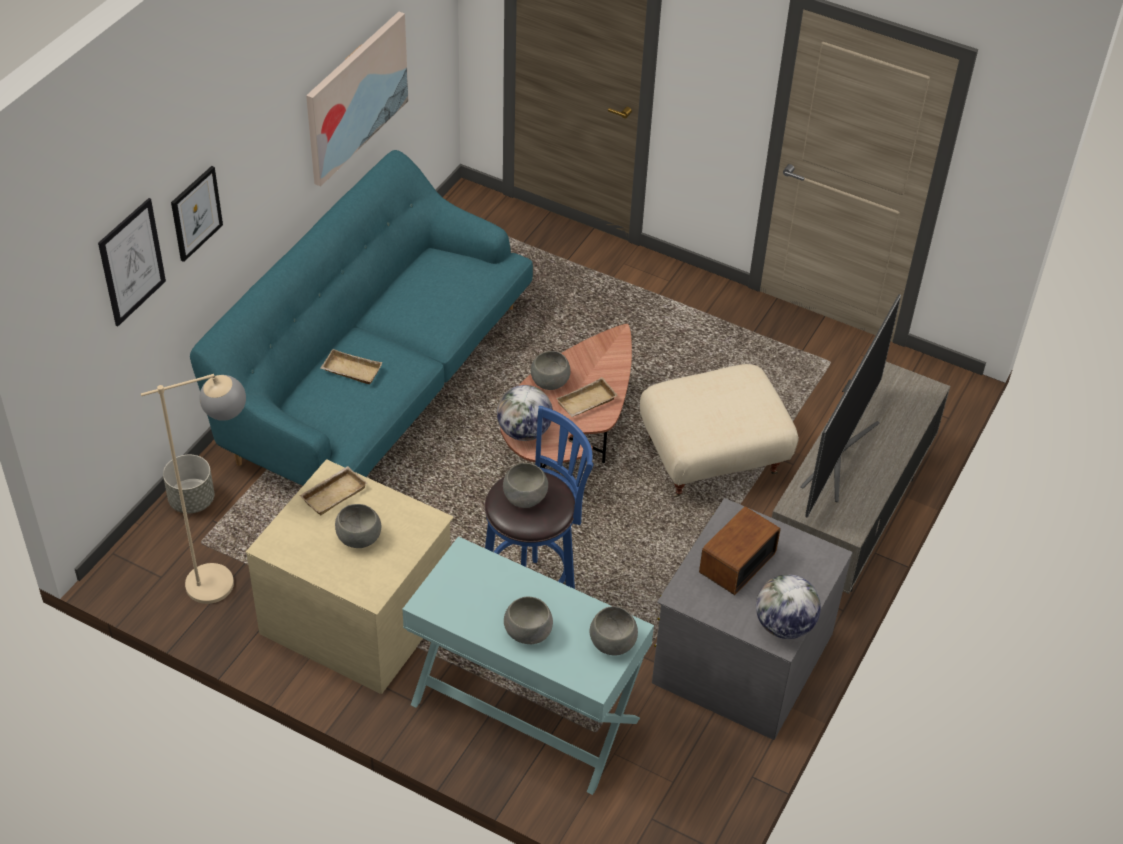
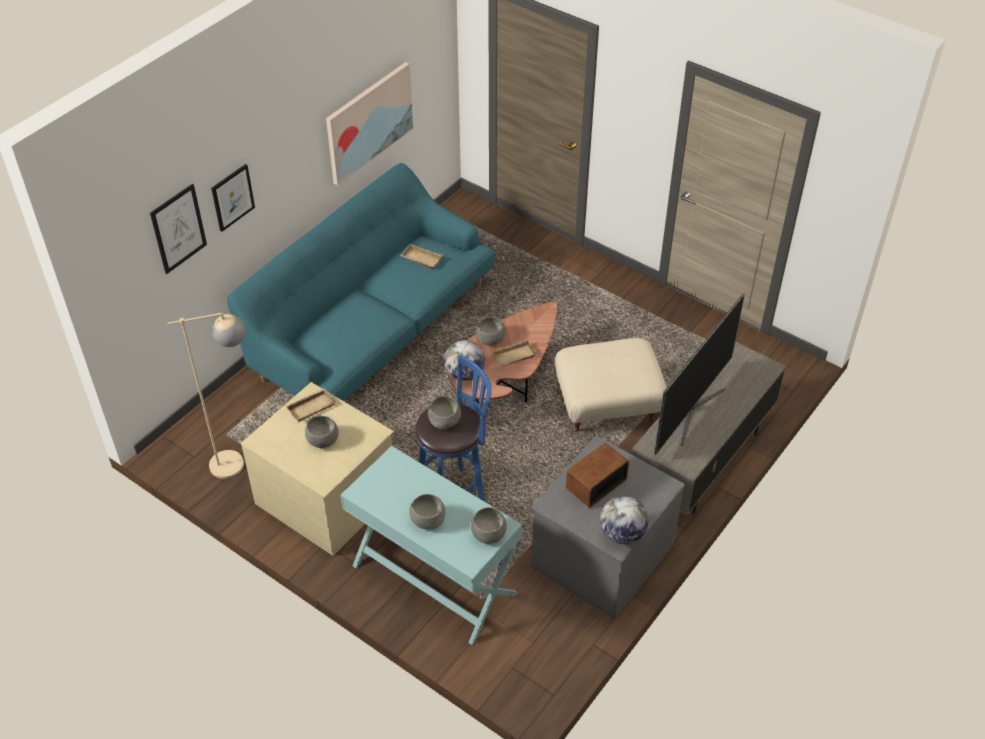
camera: 10 degrees right, 0 degrees up
(192, 500) = (226, 404): grey planter -> none
(350, 371) = (345, 320): beige tray -> beige tray (420, 259)

